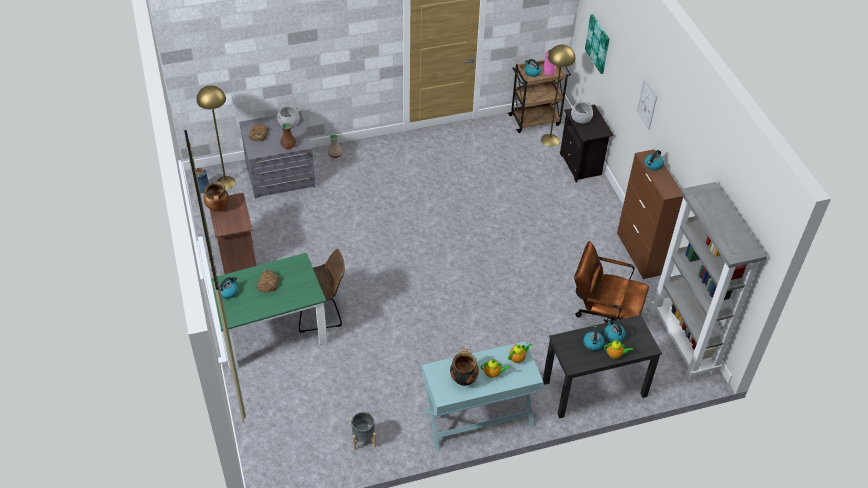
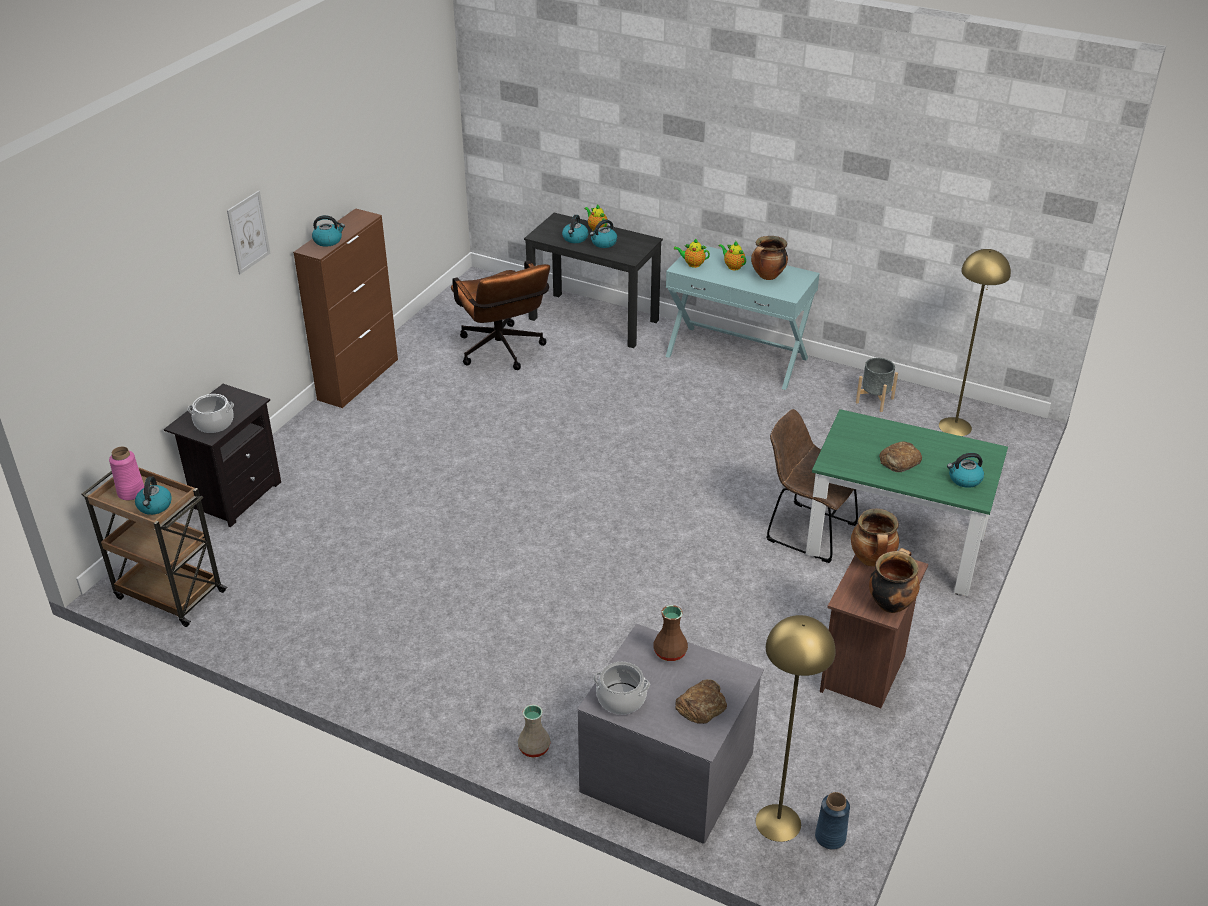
camera: 135 degrees left, 10 degrees down
(240, 223) = (872, 560): none -> cooking pot
(550, 140) = (207, 552): yellow floor lamp -> yellow floor lamp (955, 426)
(598, 43) = (111, 346): picture -> none
(684, 342) = (455, 303): grey bookcase -> none

